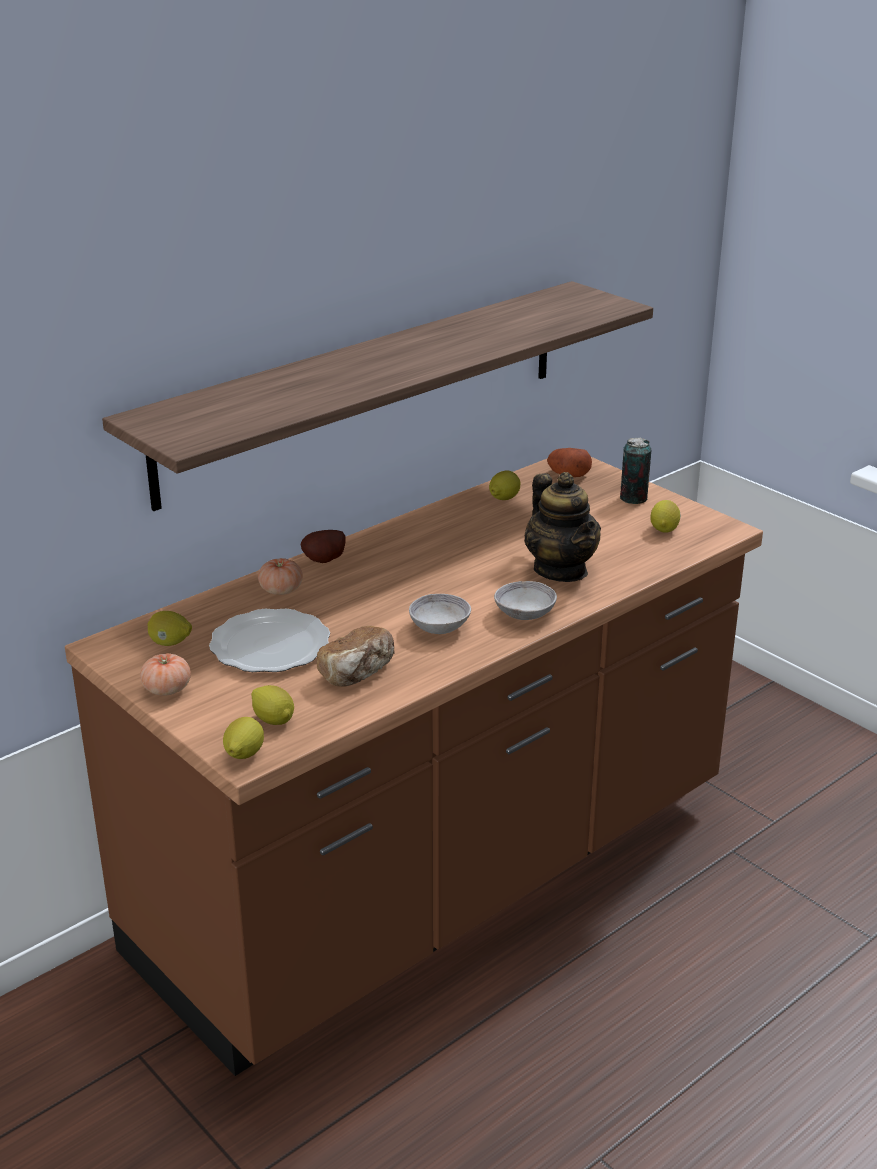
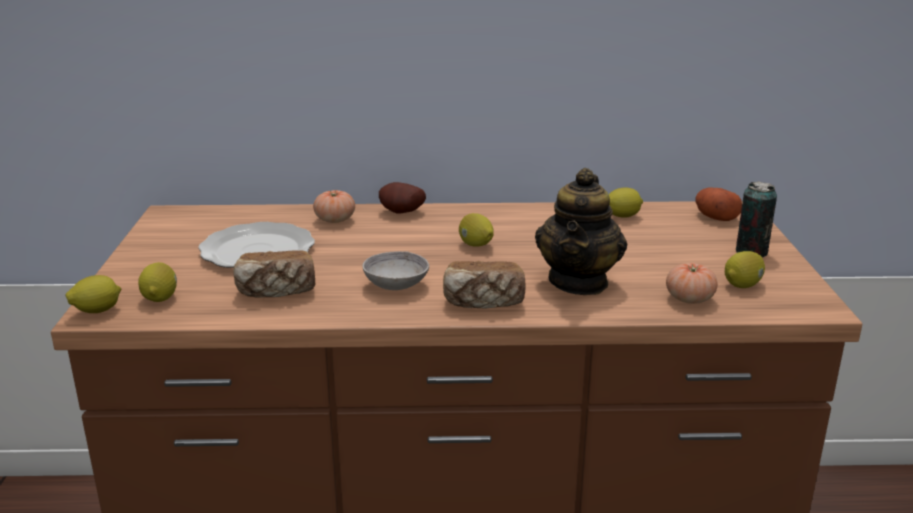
camera: 40 degrees right, 5 degrees down
(167, 689) = (145, 251): tomato -> tomato (689, 299)
(170, 643) = (204, 225): lemon -> lemon (476, 245)
(366, 389) = (488, 65): shelf -> none
(525, 614) = (483, 302): grey bowl -> bread

